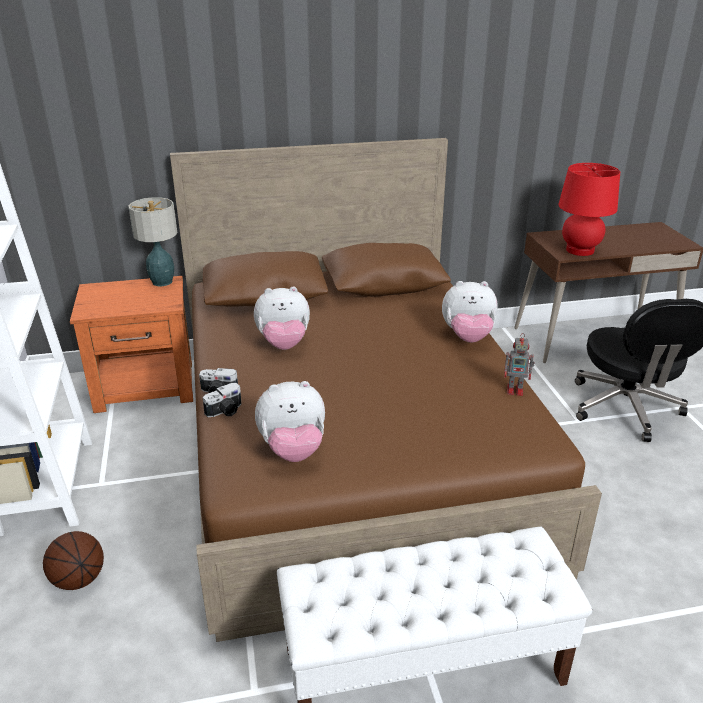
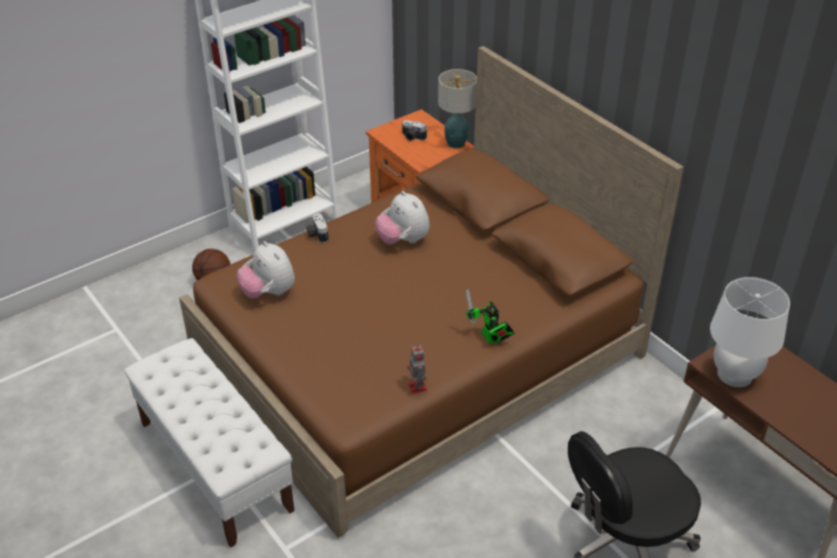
camera: 65 degrees right, 10 degrees up
(225, 411) = (296, 247): camera -> camera (412, 137)
(467, 337) = (490, 339): plush toy -> toy robot
(580, 250) = (734, 374): red table lamp -> white table lamp

